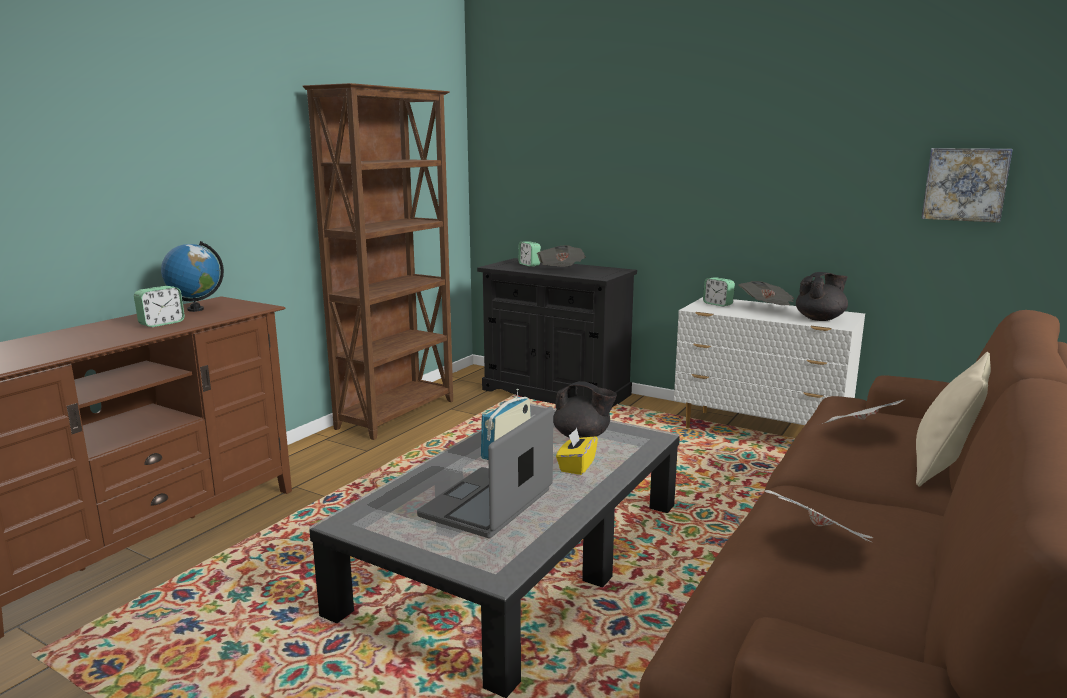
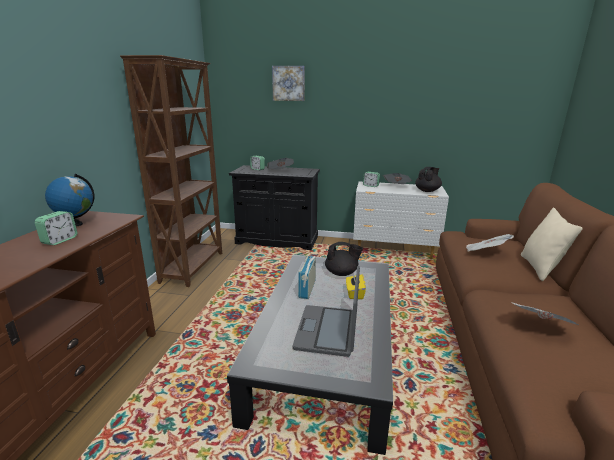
camera: 20 degrees left, 5 degrees up
(965, 184) = (490, 119): picture -> picture (288, 83)

